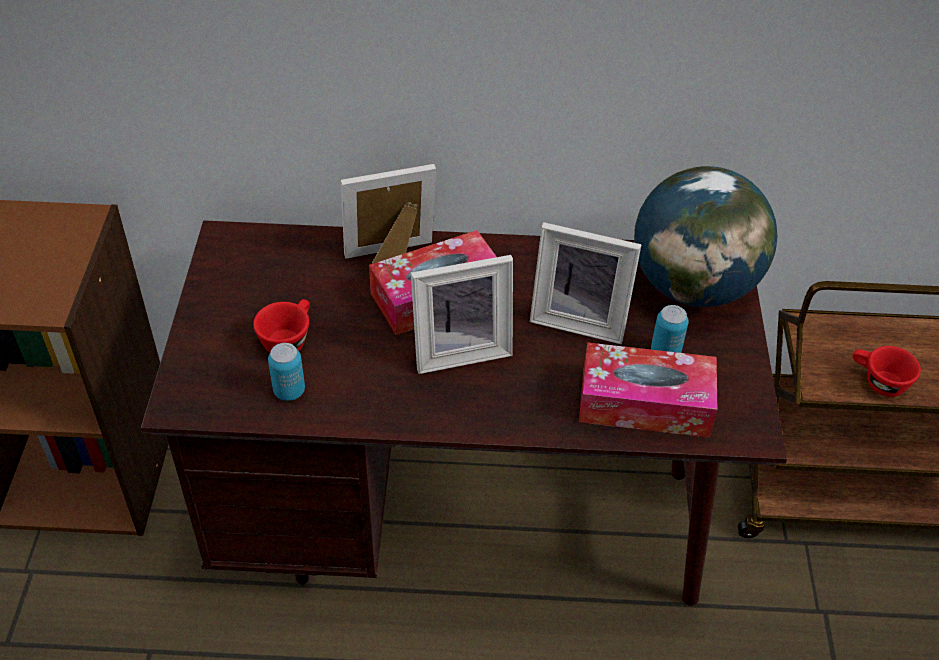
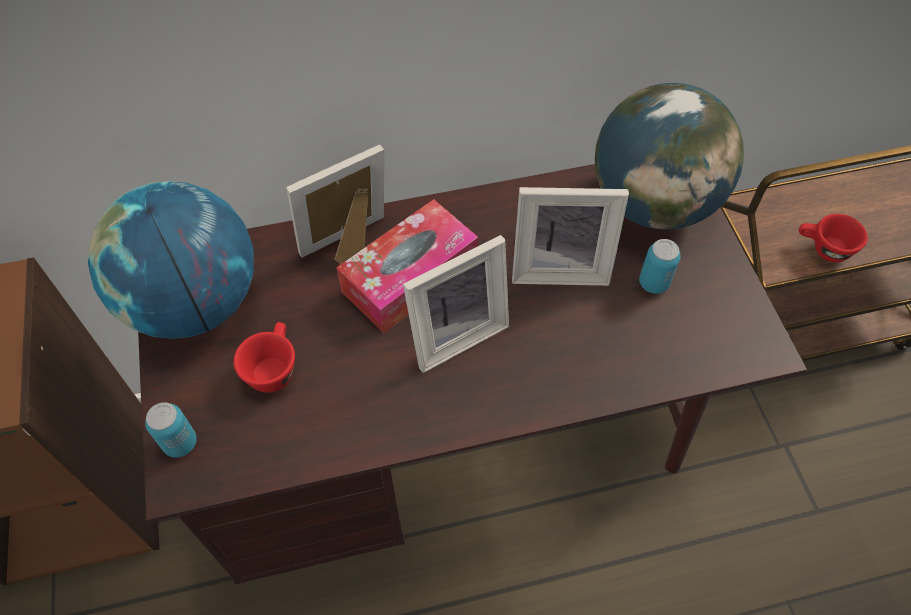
camera: 15 degrees left, 10 degrees up
(239, 273) = (195, 303): none -> globe
(289, 391) = (294, 429): can -> can (180, 443)
(644, 403) = (654, 345): tissue box -> none

